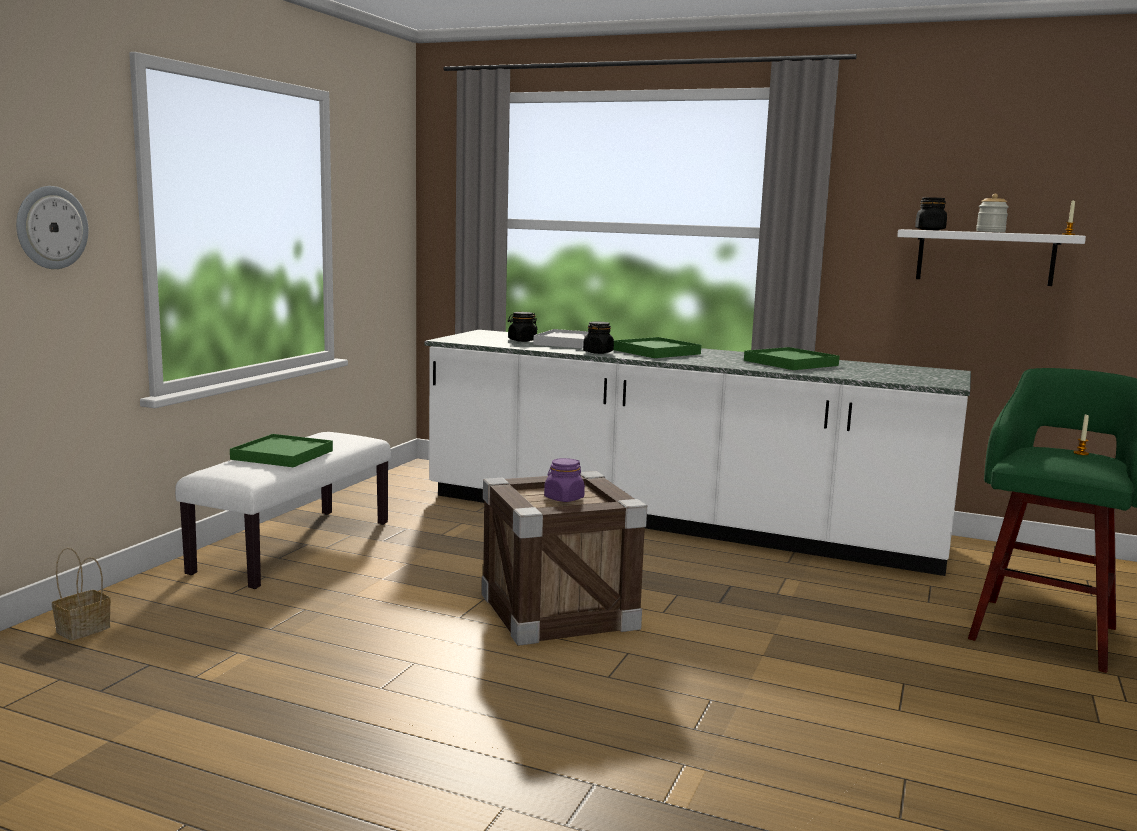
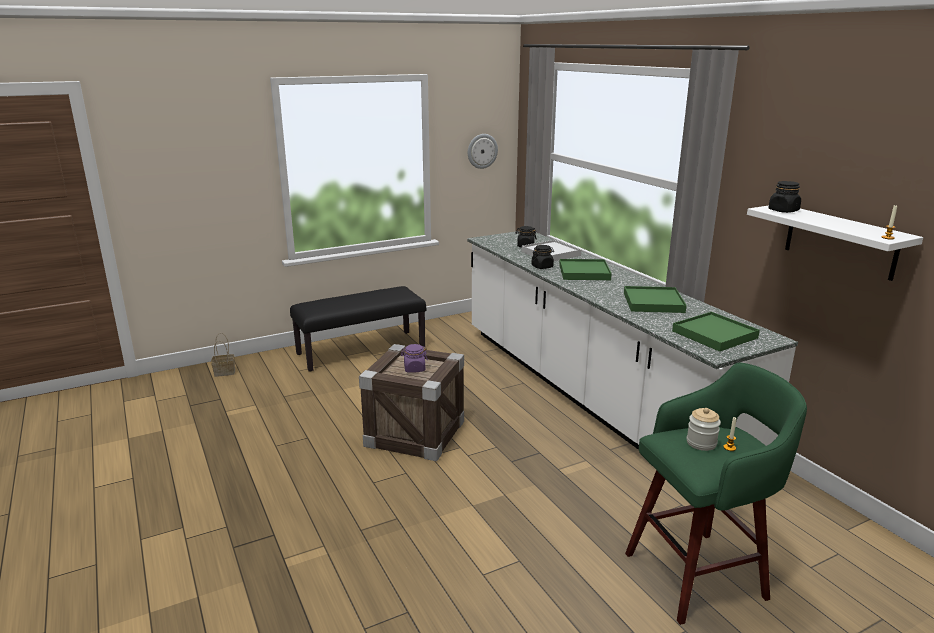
camera: 40 degrees right, 10 degrees up
(51, 227) = (221, 176): wall clock -> wall clock (482, 151)
(282, 455) = (349, 300): green tray -> green tray (714, 334)
(294, 546) = (361, 350): white bench -> black bench
(990, 232) = (833, 221): jar -> jar (701, 443)

